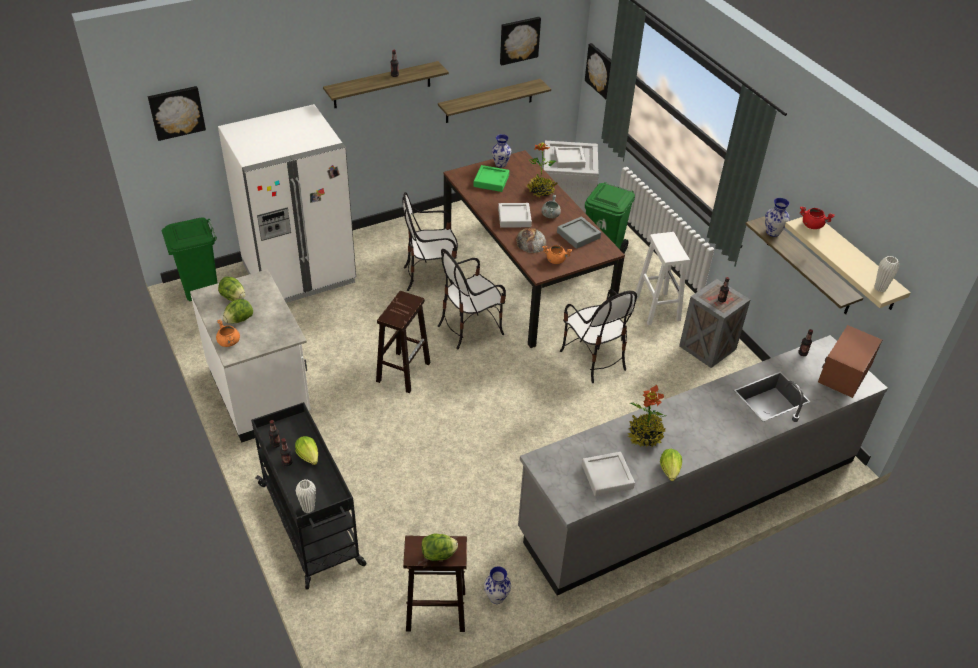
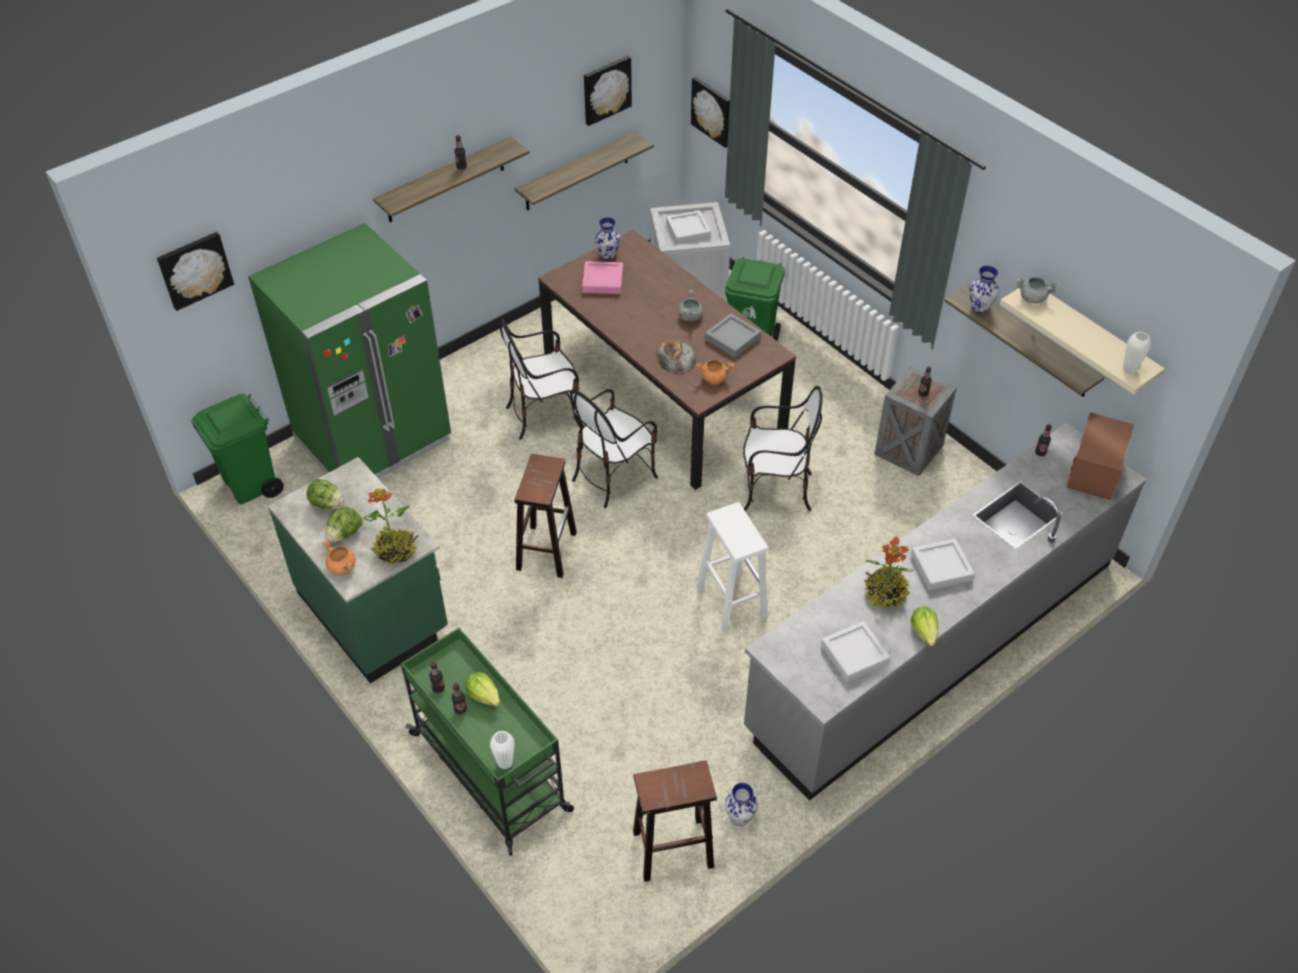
camera: 10 degrees left, 5 degrees up
(261, 392) = (374, 612): white counter -> green counter
(299, 273) = (373, 440): white fridge -> green fridge
(311, 525) = (491, 773): black cart -> green cart
(439, 554) = (680, 789): lettuce -> none
(491, 181) = (603, 281): green tray -> pink tray
(514, 218) = (646, 328): grey tray -> grey tray (941, 567)
(541, 191) = (669, 284): potted plant -> potted plant (396, 551)
(593, 359) = (775, 490): chair -> chair turned 45 degrees counterclockwise
(656, 308) = (835, 408): white stool -> white stool (730, 600)
(812, 225) = (1033, 298): red cooking pot -> grey cooking pot

